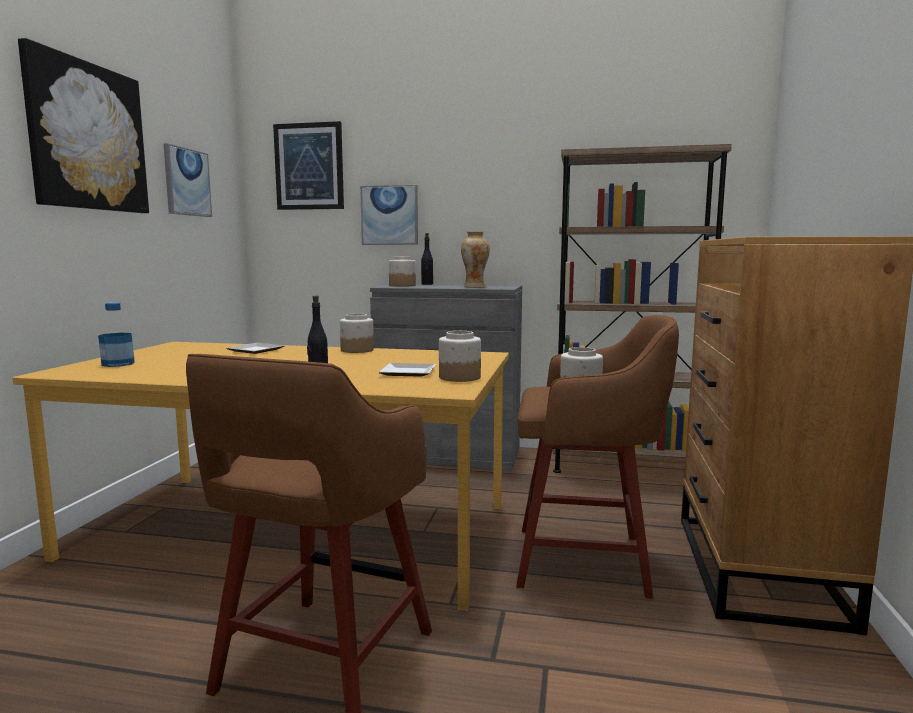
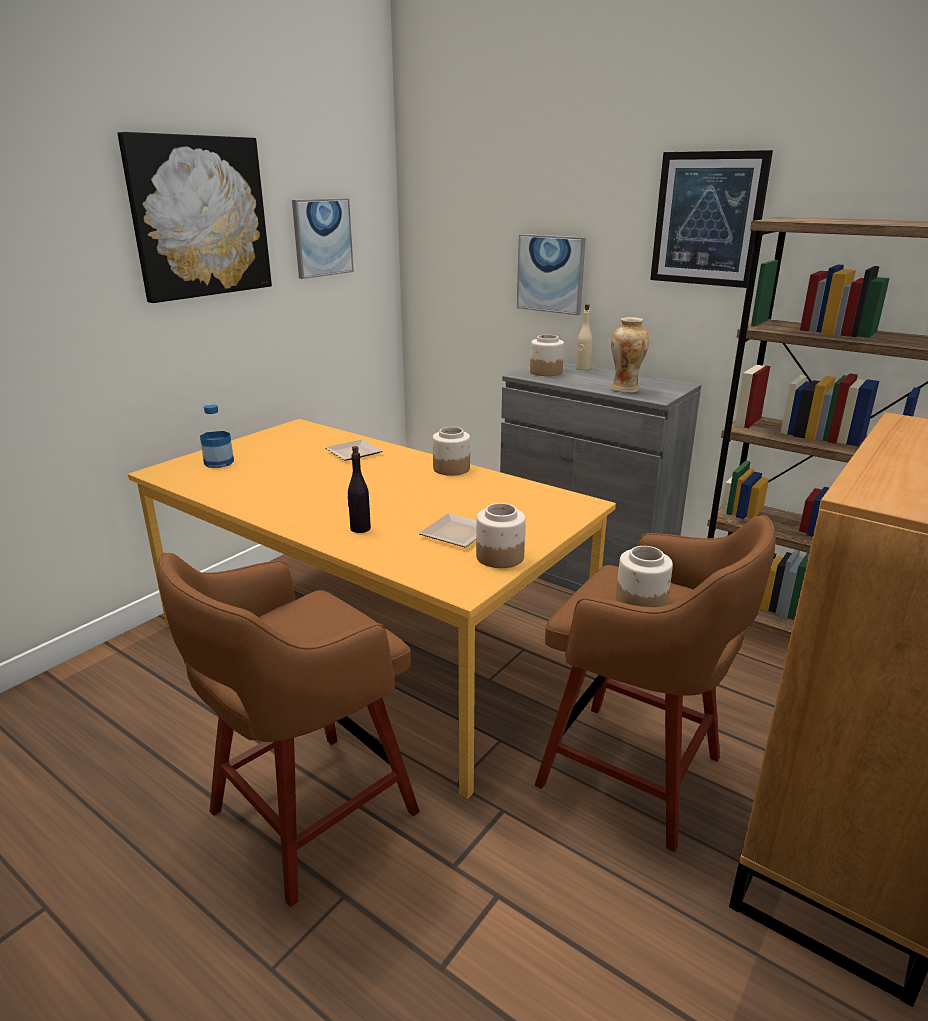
camera: 25 degrees right, 15 degrees up
(309, 166) = (466, 205): picture -> picture (708, 219)
(427, 284) = (582, 368): black bottle -> beige bottle

